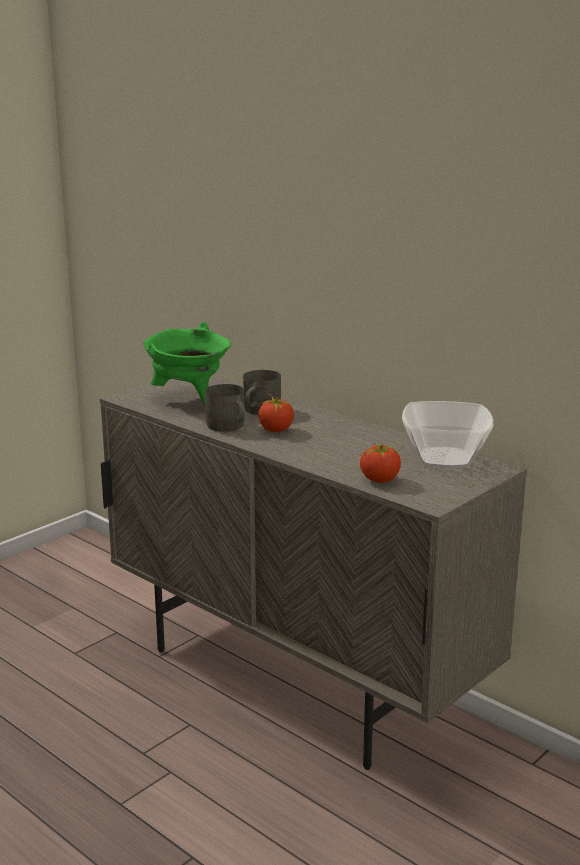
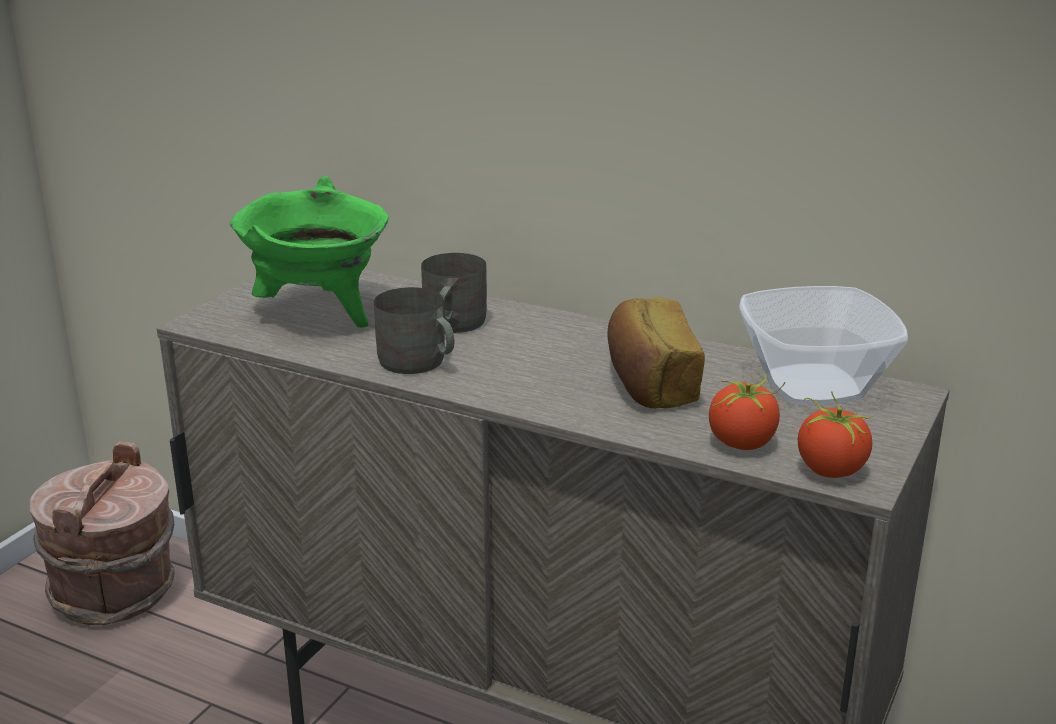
camera: 15 degrees left, 5 degrees up
(83, 569) = (116, 592): none -> brown bucket
(275, 430) = (503, 360): tomato -> tomato (830, 470)
(350, 448) = (649, 383): none -> bread

